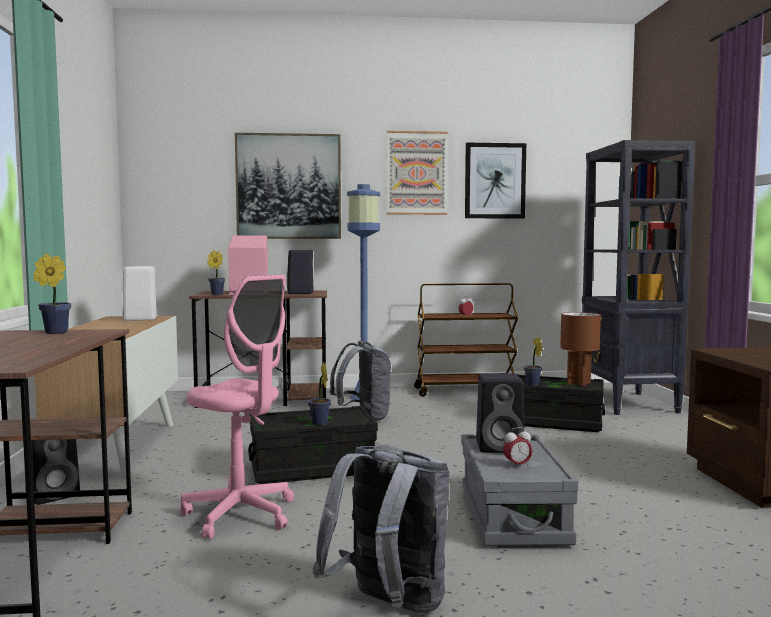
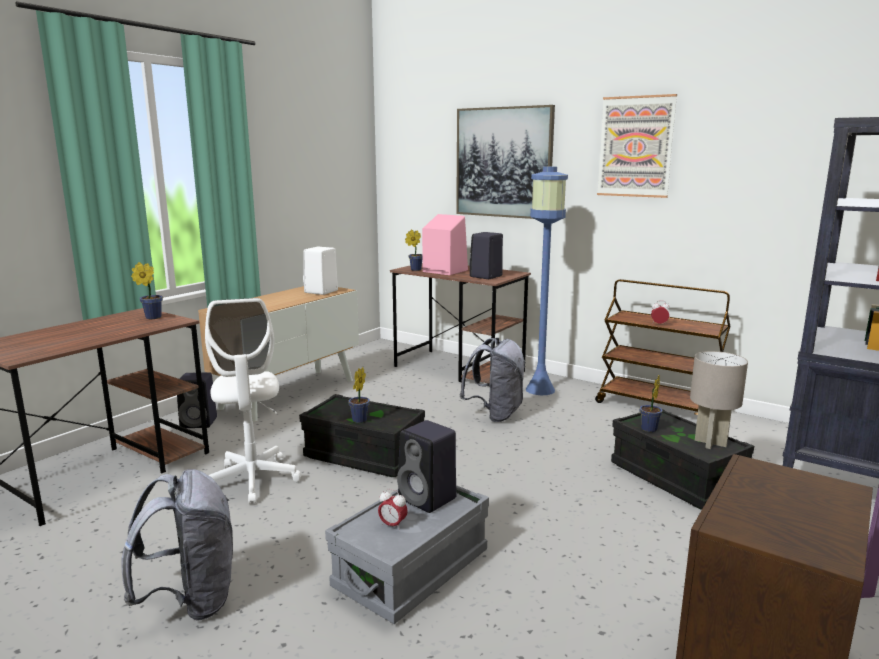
camera: 40 degrees right, 10 degrees up
(240, 514) = (253, 480): pink office chair -> white office chair
(495, 181) = (736, 155): picture -> none
(578, 383) = (710, 442): brown table lamp -> grey table lamp

